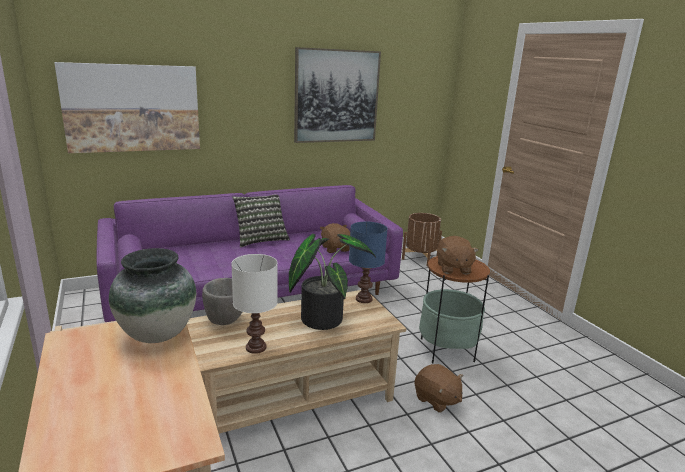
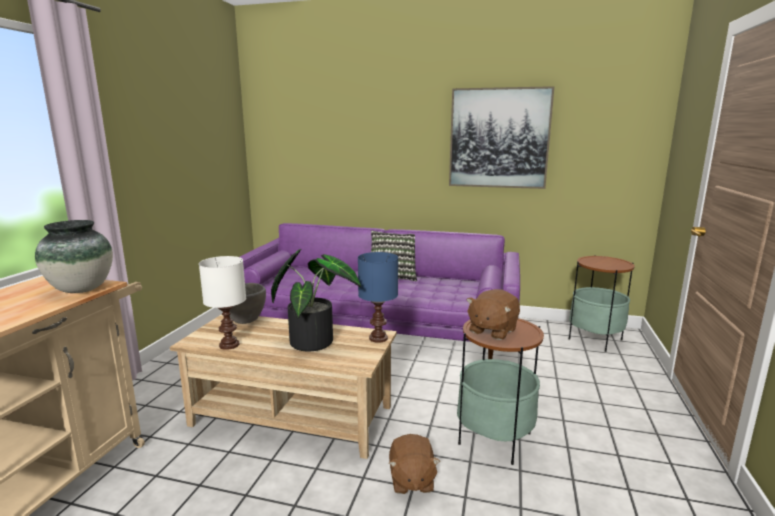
camera: 40 degrees right, 5 degrees down
(132, 108) = (309, 148): picture -> none
(336, 249) = (448, 296): brown plush toy -> none
(420, 258) = (595, 339): brown planter -> side table

